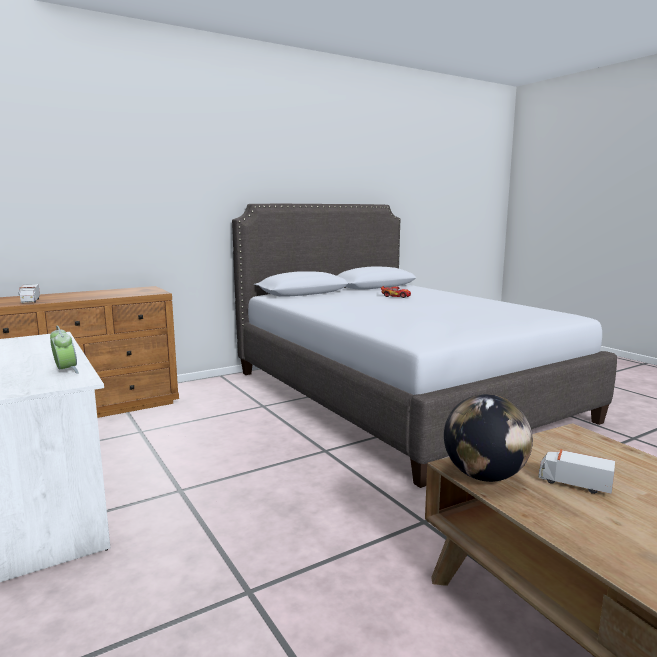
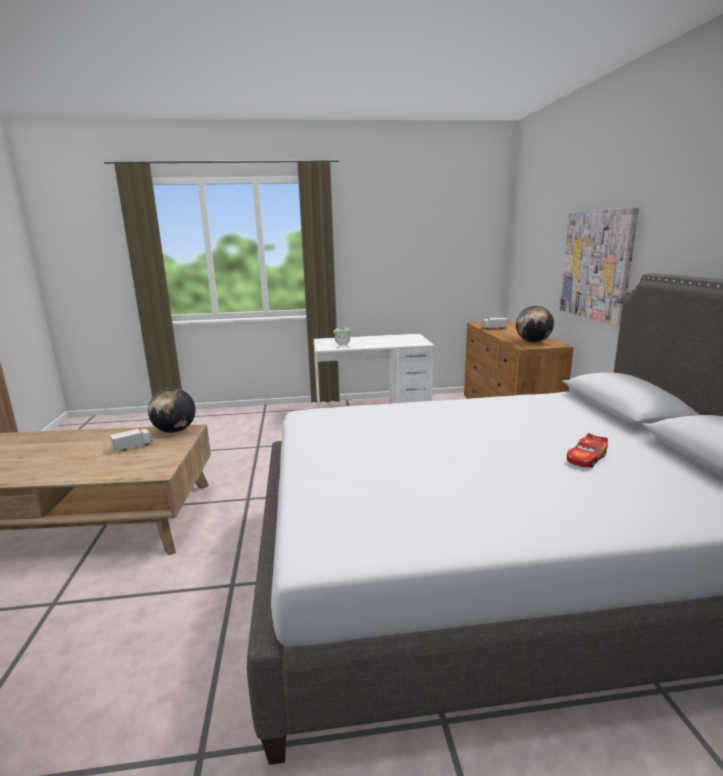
camera: 115 degrees right, 5 degrees up
(131, 291) = (533, 341): none -> globe
(164, 202) = (597, 265): none -> picture

